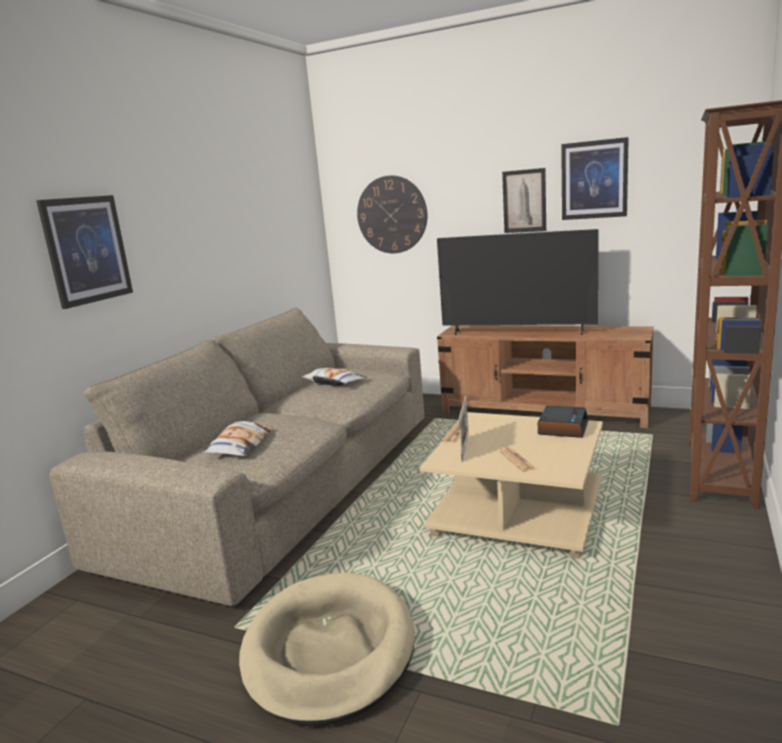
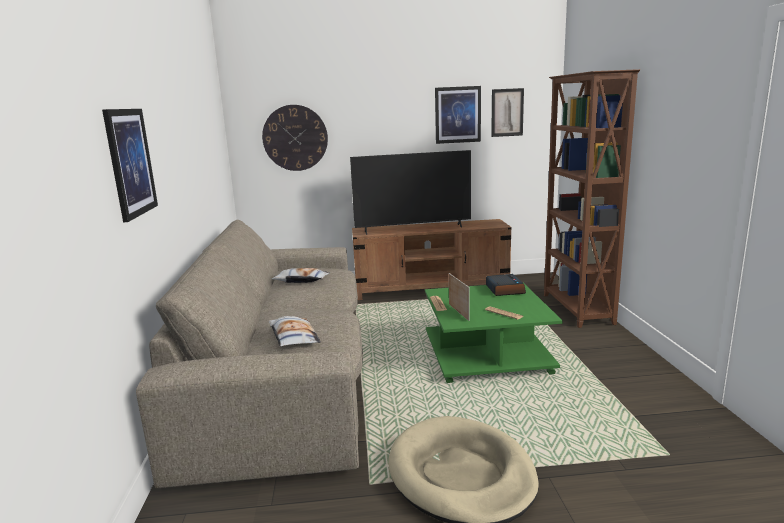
camera: 30 degrees left, 0 degrees up
(517, 511) = (485, 354): beige coffee table -> green coffee table
(524, 201) = (407, 129): picture -> picture (507, 112)

